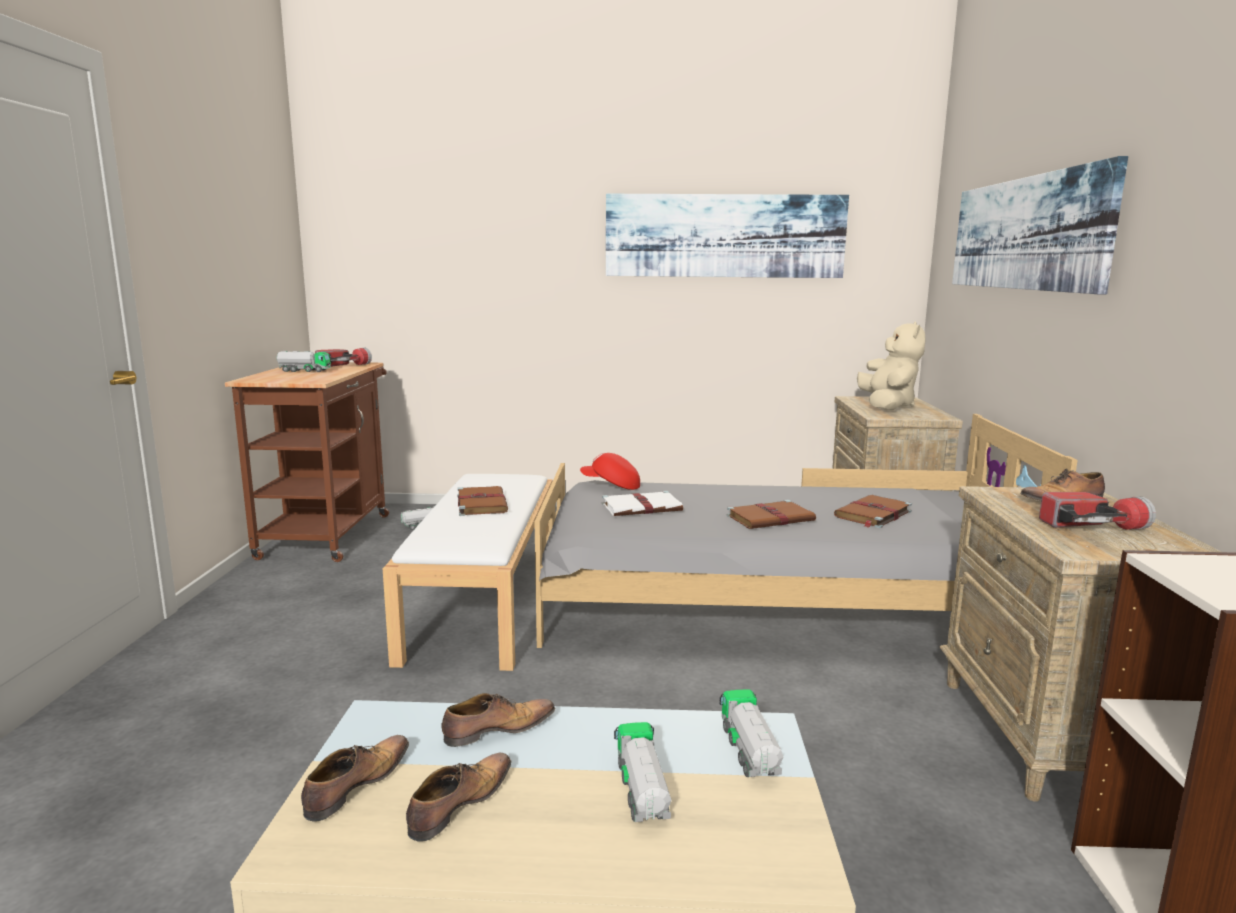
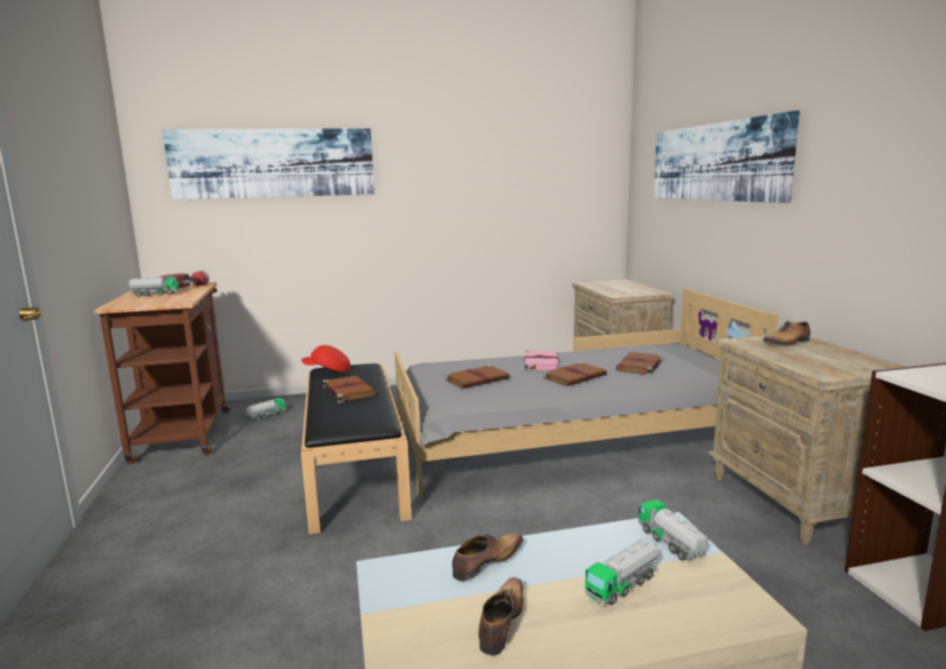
camera: 15 degrees left, 0 degrees up
(355, 786) = (412, 625): shoe -> none
(485, 600) = (355, 468): white bench -> black bench
(611, 486) = (440, 365): red cap -> red cap (327, 371)
(642, 792) = (622, 585): toy truck -> toy truck turned 105 degrees counterclockwise
(643, 507) = (478, 379): white book -> brown book
(724, 236) = (485, 167): picture -> picture (273, 163)
(741, 495) = (541, 362): none -> pink book
(887, 406) = (615, 287): beige plush toy -> none
(1093, 527) = (820, 358): flashlight -> none

